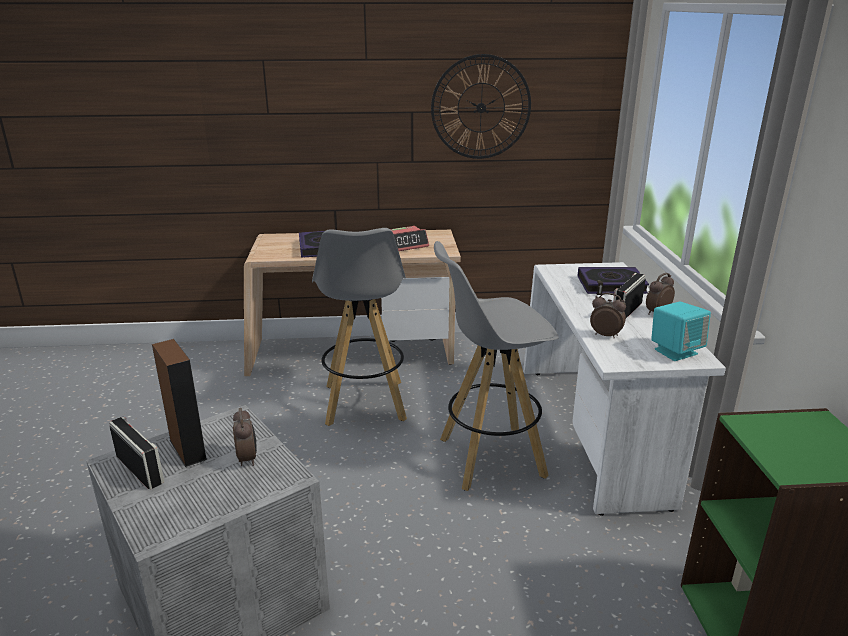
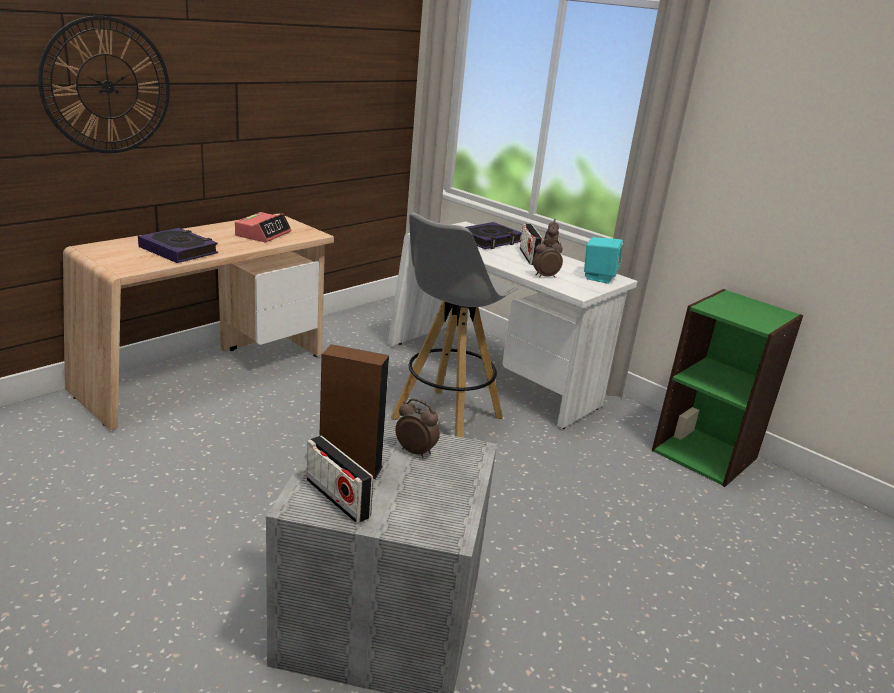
camera: 45 degrees left, 0 degrees up
(140, 469) = (337, 498): radio -> radio turned 135 degrees counterclockwise
(364, 404) = (282, 414): grey stool -> none
(481, 107) = (302, 78): wall clock -> wall clock (107, 86)

